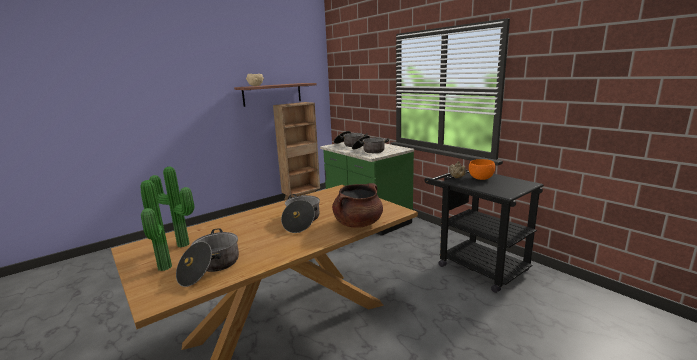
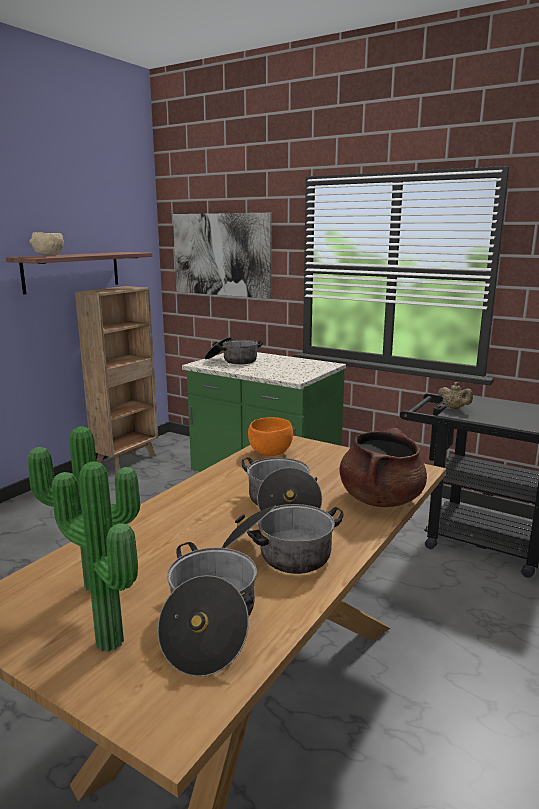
camera: 20 degrees left, 0 degrees up
(356, 83) = (221, 254): none -> picture
(369, 151) = (279, 370): cooking pot -> cooking pot (278, 555)
(480, 178) = (485, 407): orange bowl -> orange bowl (269, 453)

